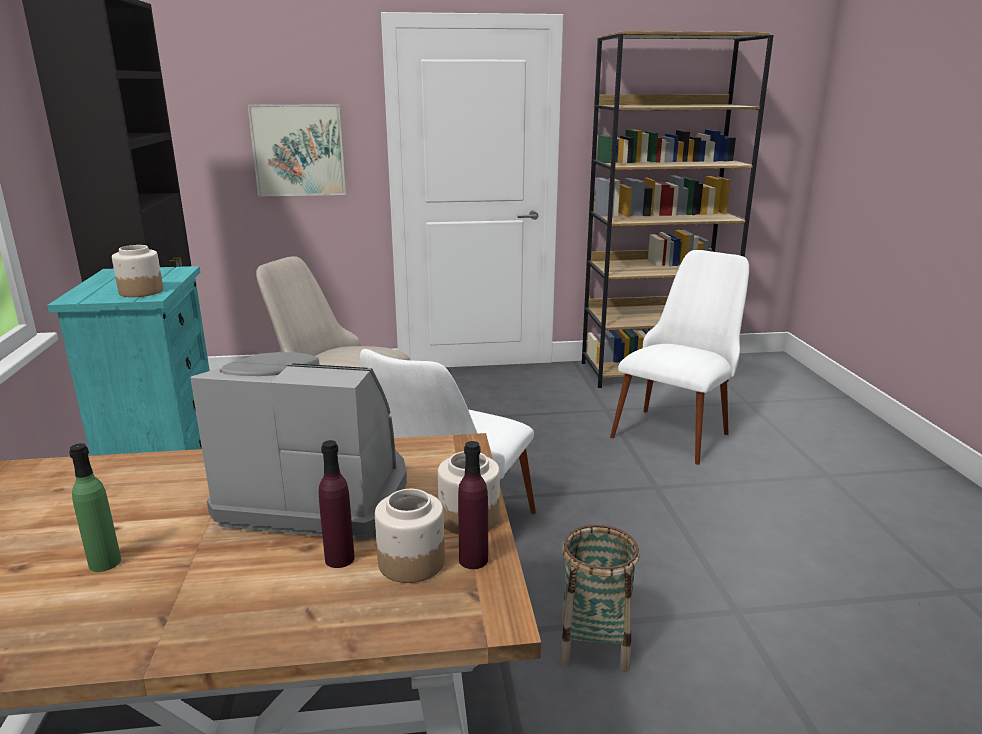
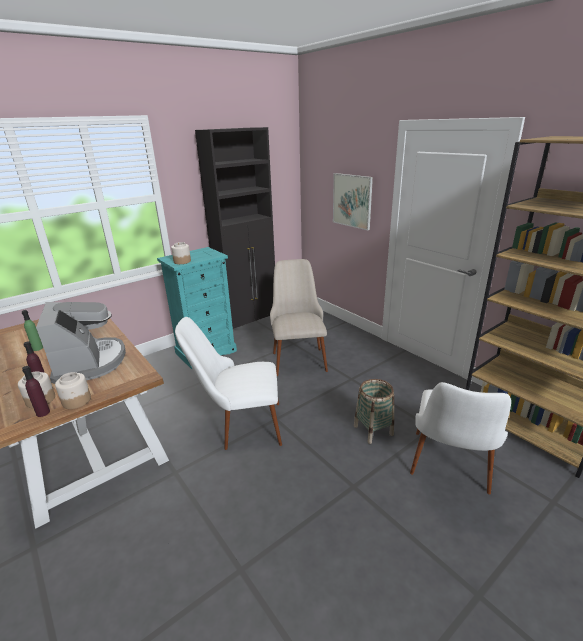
camera: 60 degrees right, 5 degrees up
(594, 644) = (181, 511): basket -> basket (373, 430)
(677, 428) = (449, 472): white chair -> white chair turned 105 degrees clockwise

